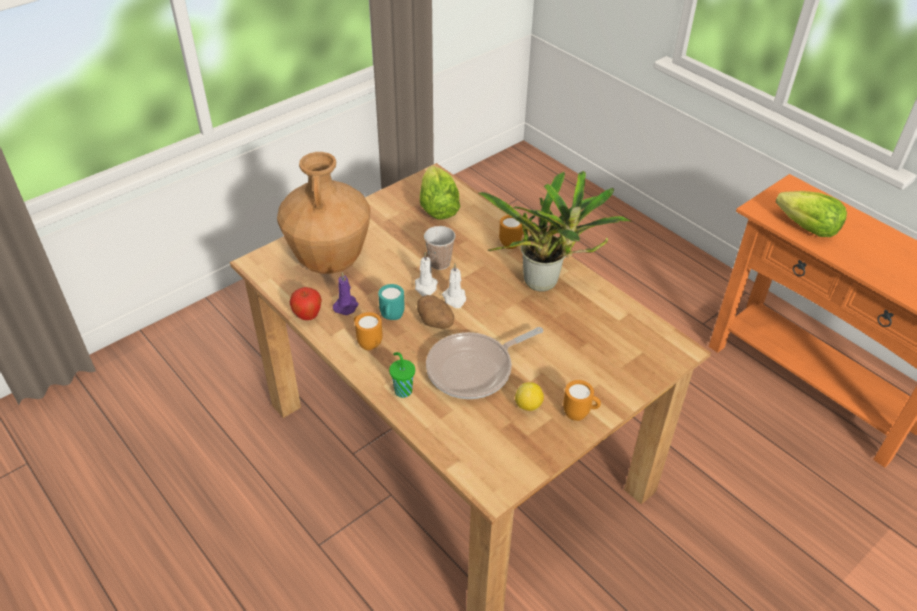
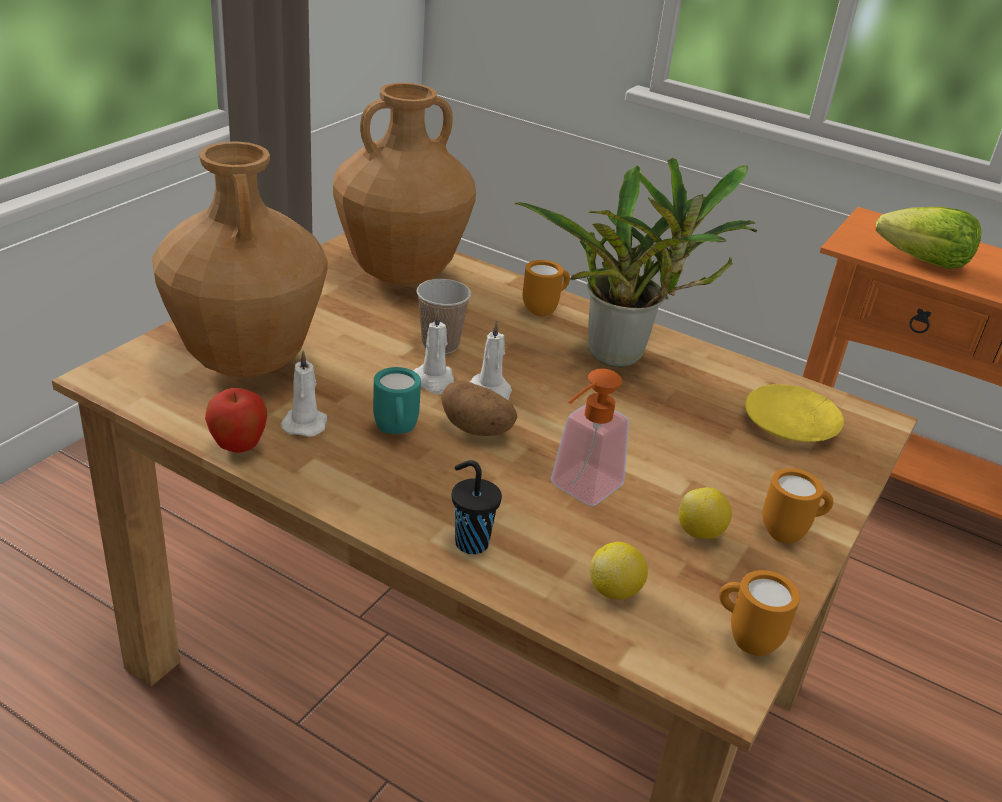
camera: 20 degrees left, 10 degrees down
(346, 306) = (305, 423): purple candle -> white candle
(367, 342) = (369, 474): orange mug -> orange mug (745, 639)
(402, 390) = (470, 542): green cup -> black cup
(438, 208) = (400, 274): lettuce -> brown vase
(464, 430) = (615, 590): none -> lemon
(474, 369) = (579, 490): frying pan -> soap dispenser
(624, 345) = (791, 424): none -> yellow plate

